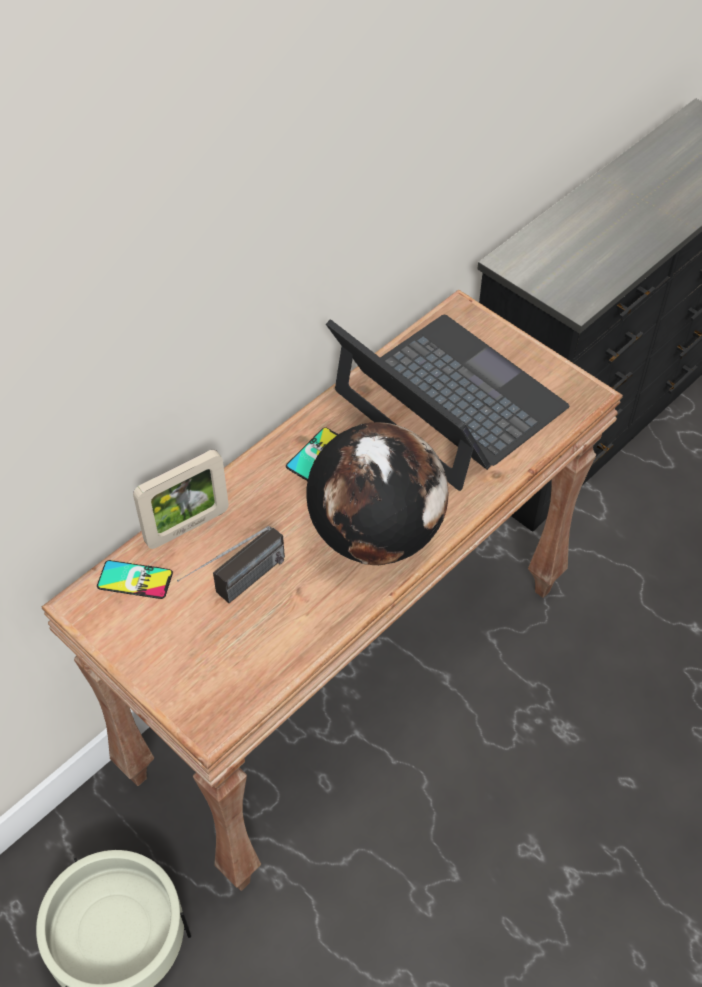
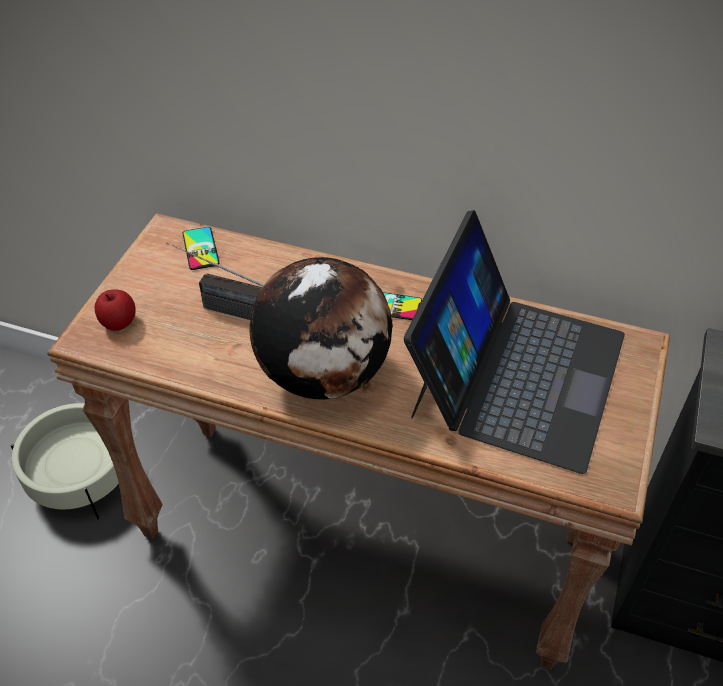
camera: 65 degrees right, 5 degrees down
(187, 527) = (266, 257): picture frame -> none
(204, 686) = (118, 322): none -> apple

